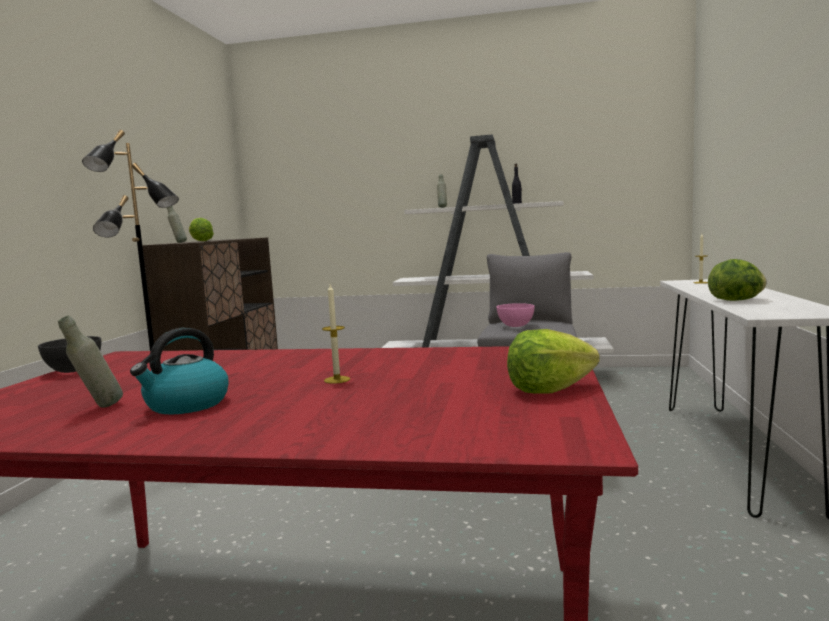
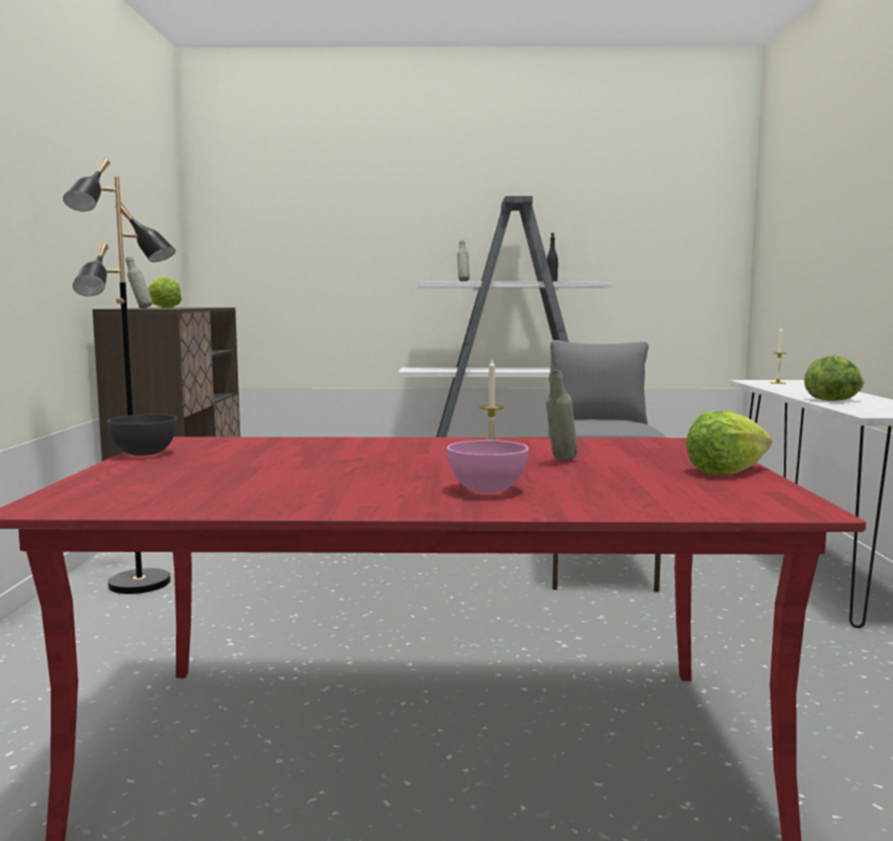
camera: 10 degrees left, 0 degrees up
(98, 408) = (255, 486): grey bottle -> grey bottle (560, 461)
(186, 405) = (356, 483): kettle -> none
(516, 326) = (592, 424): pink bowl -> pink bowl (488, 490)

